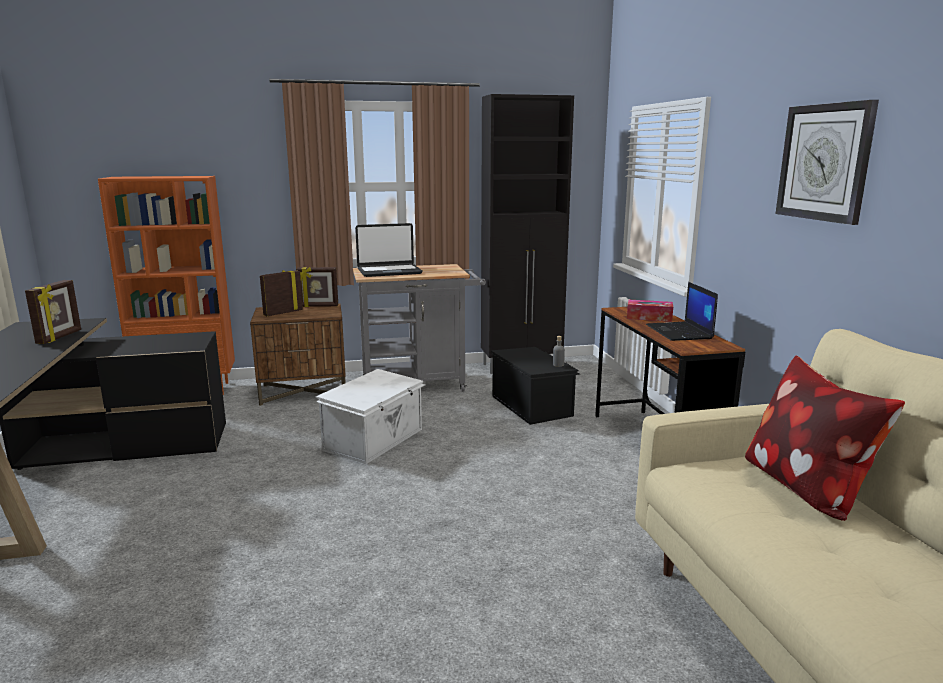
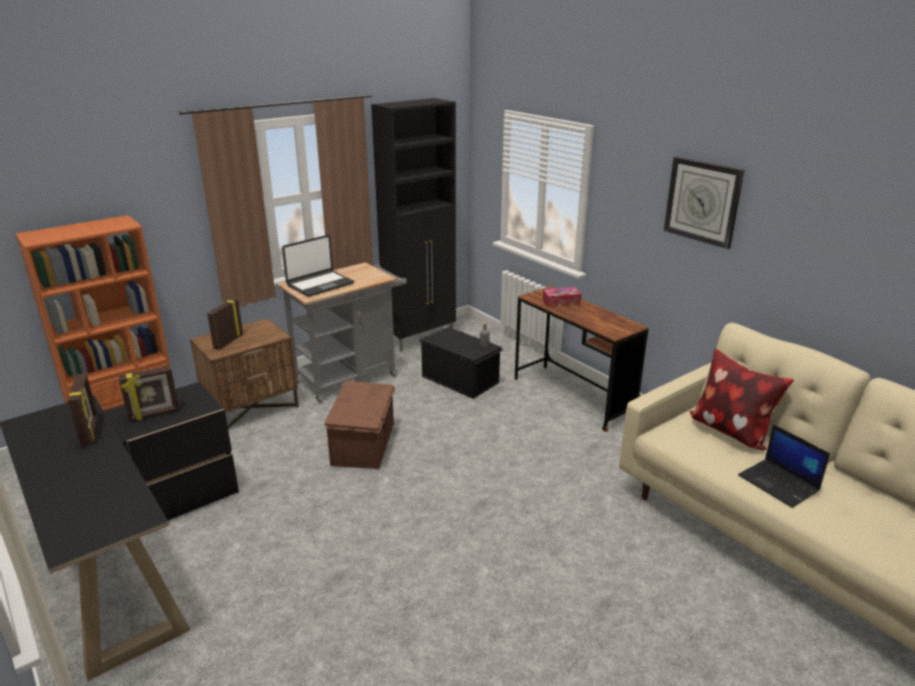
camera: 25 degrees left, 10 degrees up
(318, 306) = (252, 326): picture frame -> picture frame (154, 414)
(375, 439) = (364, 443): white storage box -> brown storage box
(680, 332) = (595, 316): laptop -> laptop (779, 483)

